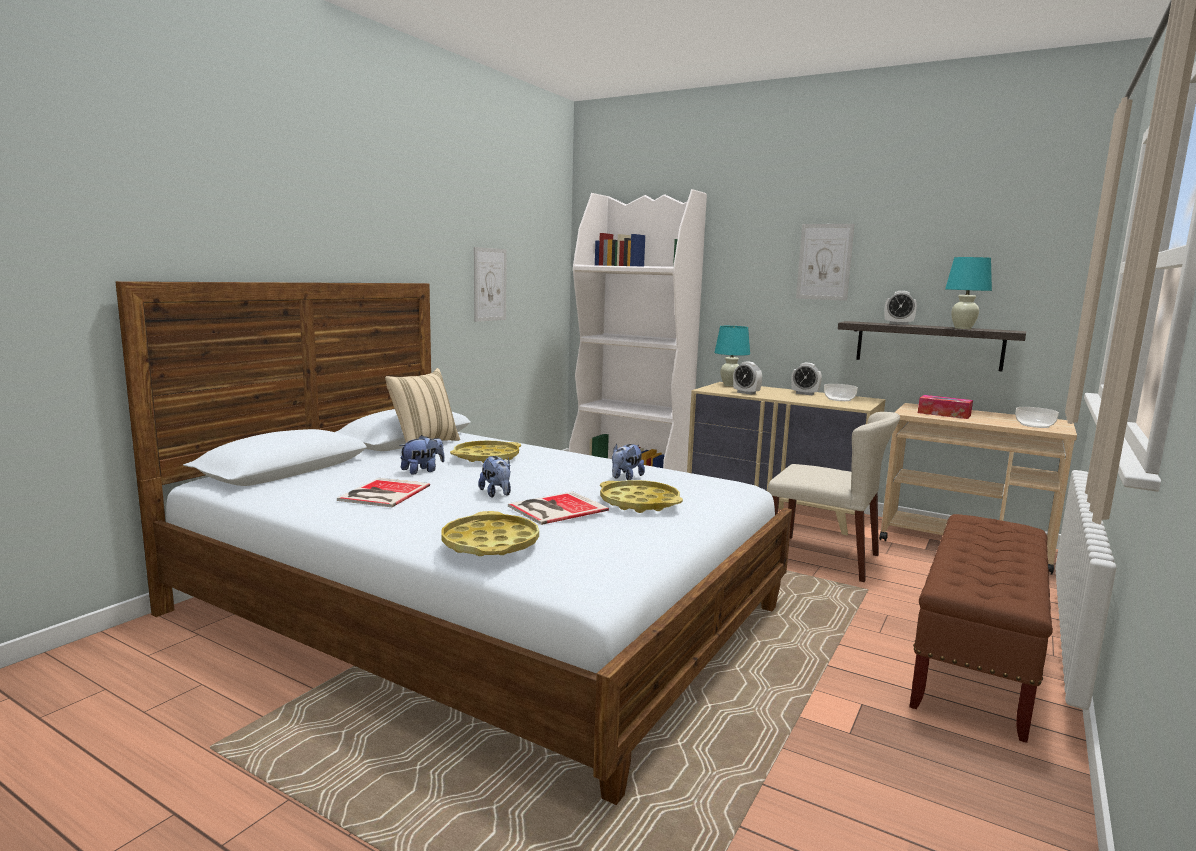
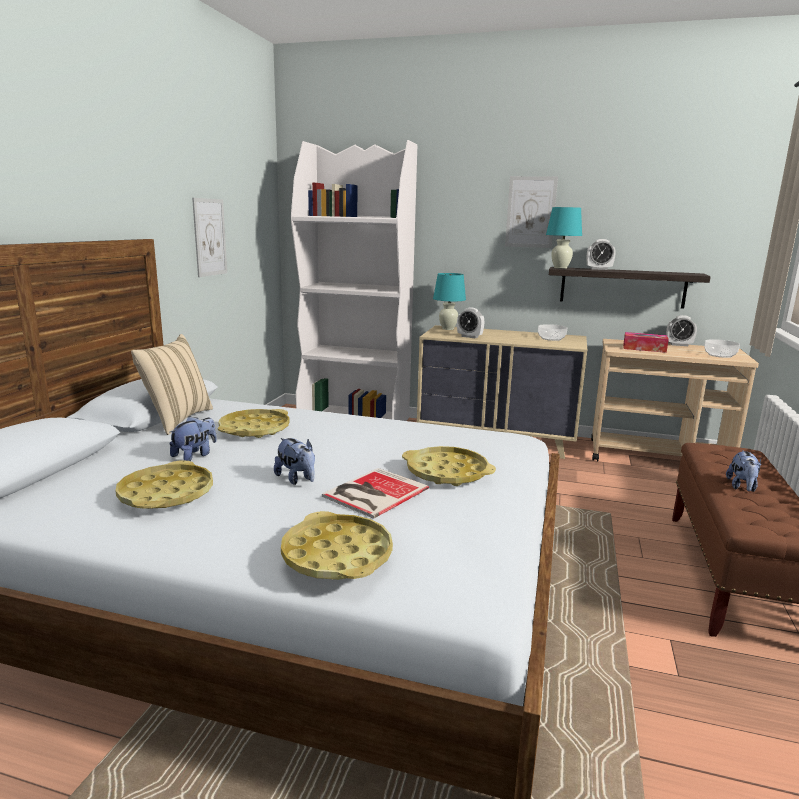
camera: 15 degrees left, 5 degrees up
(382, 493) = (166, 494): book -> yellow tray
(625, 478) = (411, 441): plush toy -> plush toy (742, 487)
(805, 394) = (518, 334): alarm clock -> alarm clock (679, 345)
(824, 557) = (559, 484): beige chair -> none
(962, 328) = (655, 272): turquoise table lamp -> turquoise table lamp (560, 268)

